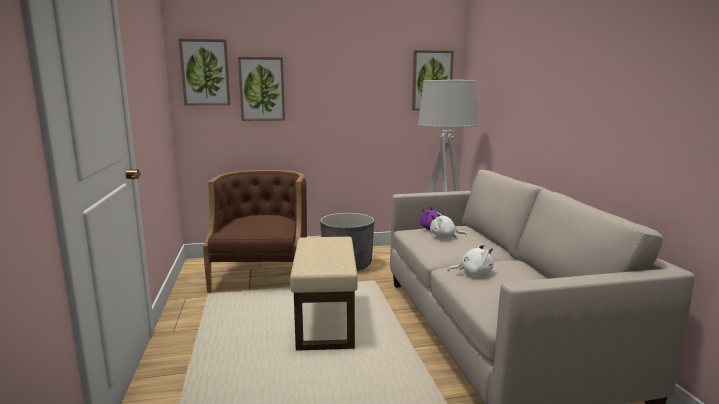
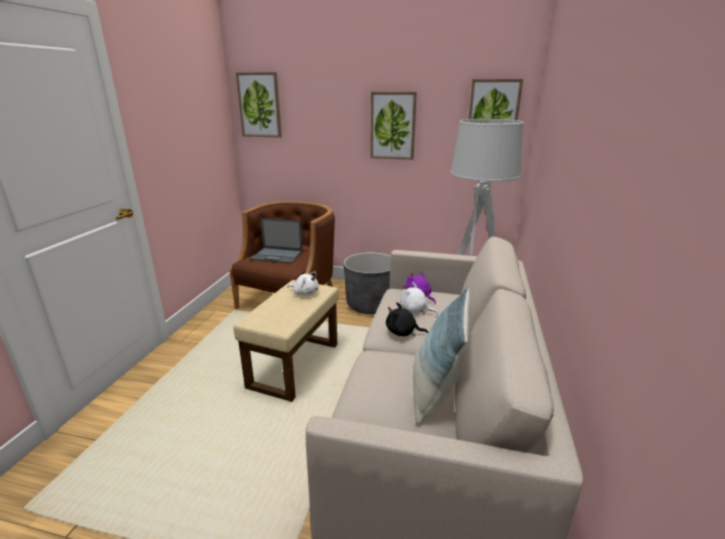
camera: 25 degrees right, 10 degrees up
(254, 224) = (278, 255): none -> laptop
(262, 89) = (309, 122): picture -> picture (393, 126)
(453, 251) = (403, 332): none -> black plush toy
(473, 273) = (385, 370): white plush toy -> white plush toy (305, 293)
(526, 276) = (436, 392): none -> pillow

